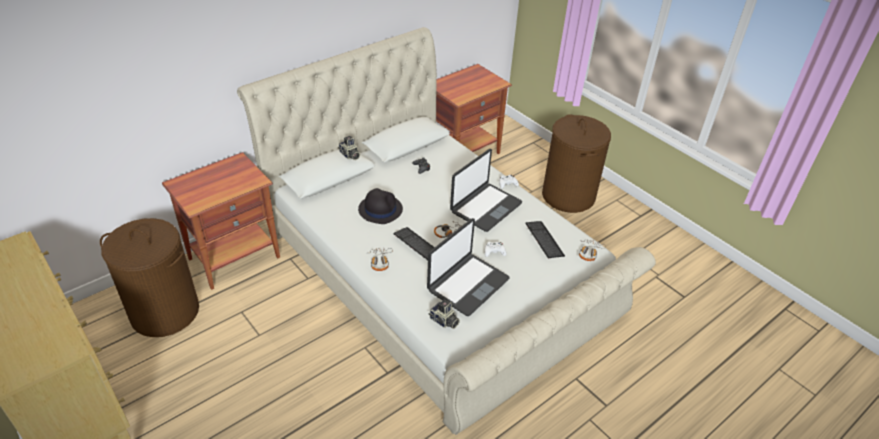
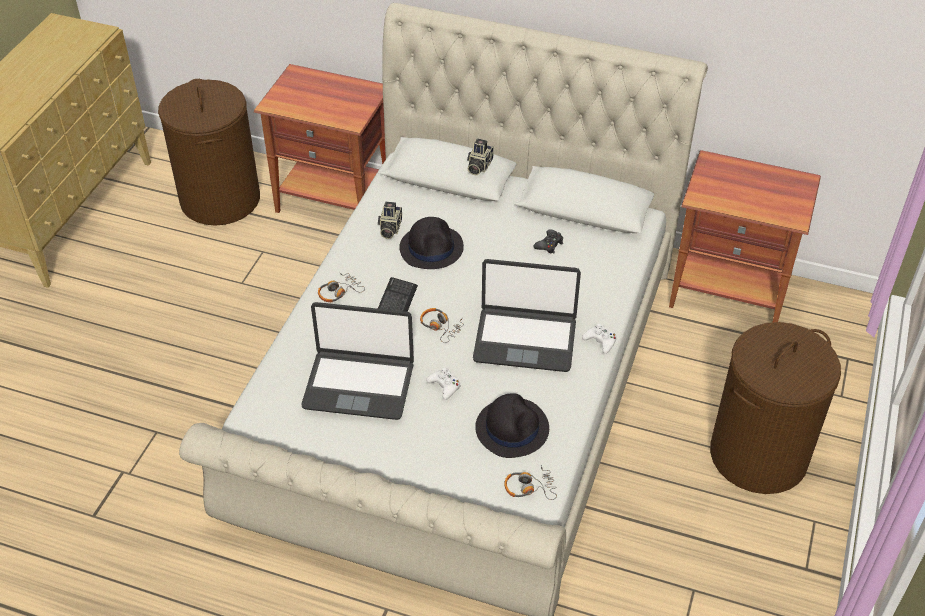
camera: 60 degrees right, 5 degrees up
(444, 321) = (281, 391): camera -> camera (389, 228)
(544, 240) = (512, 428): keyboard -> black hat

